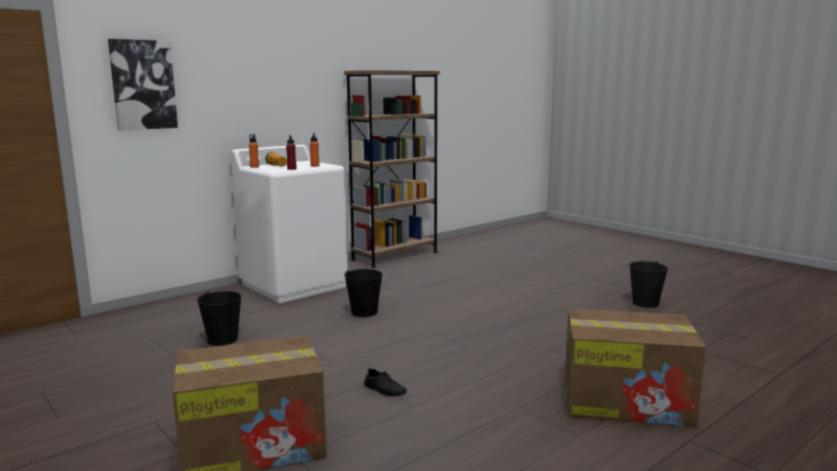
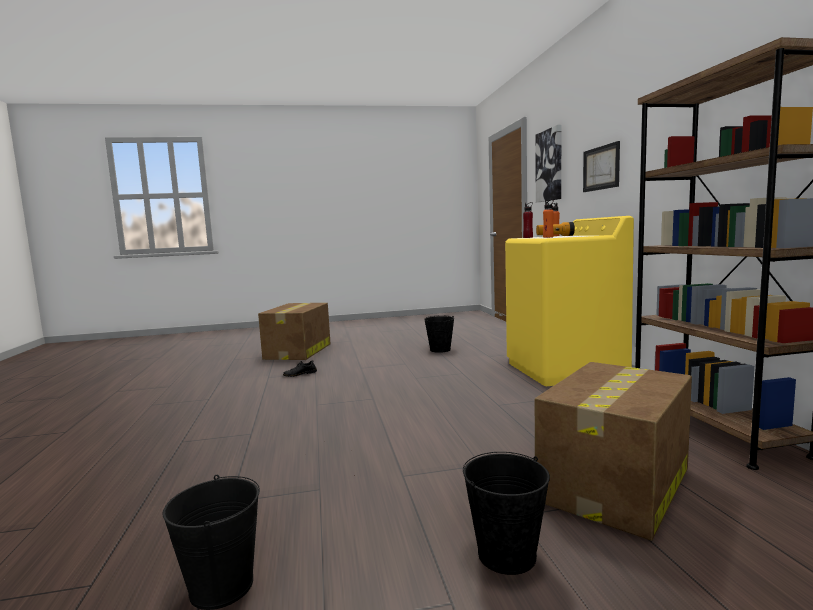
camera: 120 degrees right, 5 degrees down
(246, 101) = (601, 168): none -> picture
(294, 285) = (565, 370): white washing machine -> yellow washing machine
(364, 312) = (451, 384): black bucket -> black bucket (507, 555)
(628, 402) = (130, 431): cardboard box -> cardboard box (614, 486)

